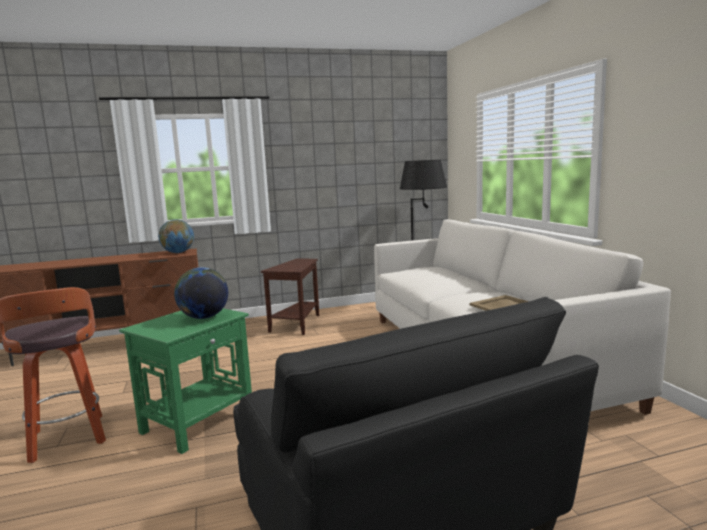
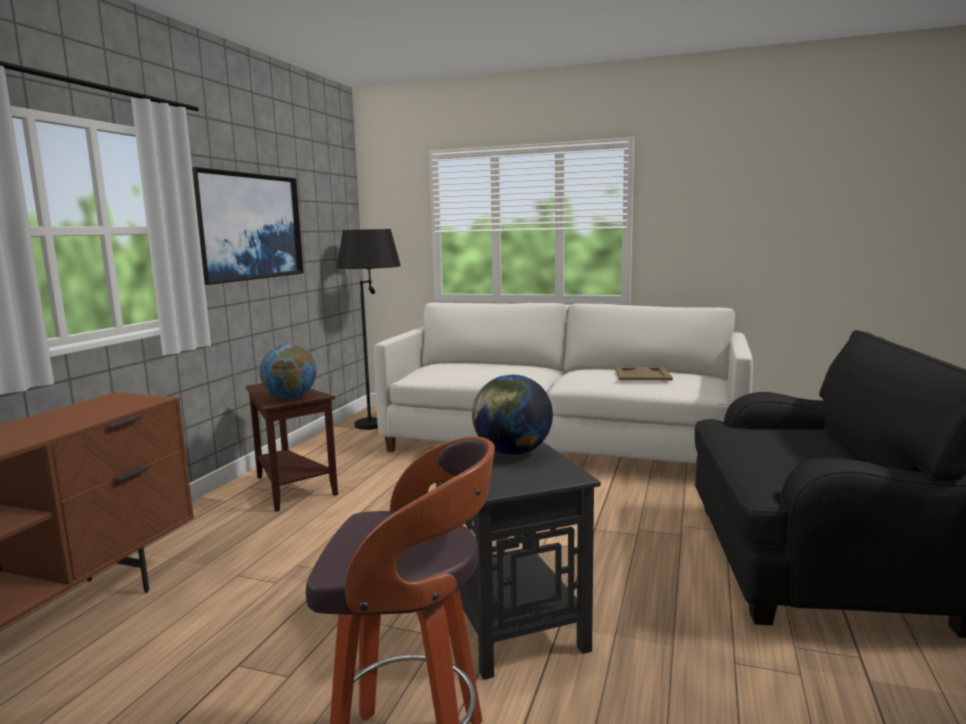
camera: 55 degrees left, 0 degrees up
(178, 252) = (119, 402): globe -> globe (290, 398)
(199, 422) = (510, 622): green side table -> black side table
(319, 162) = (248, 226): none -> picture

